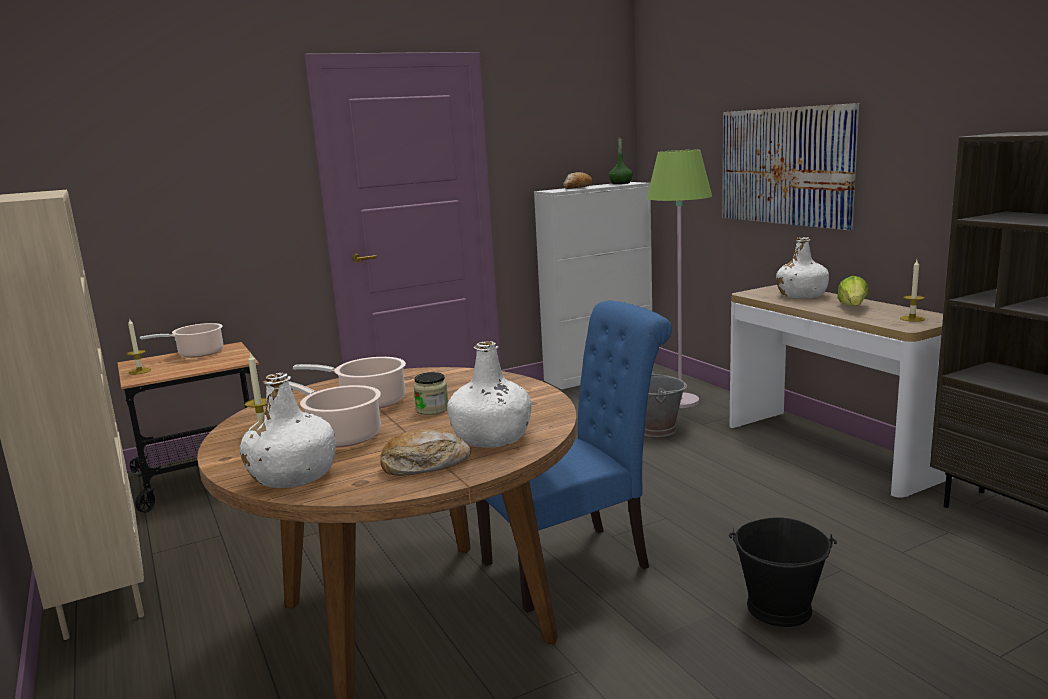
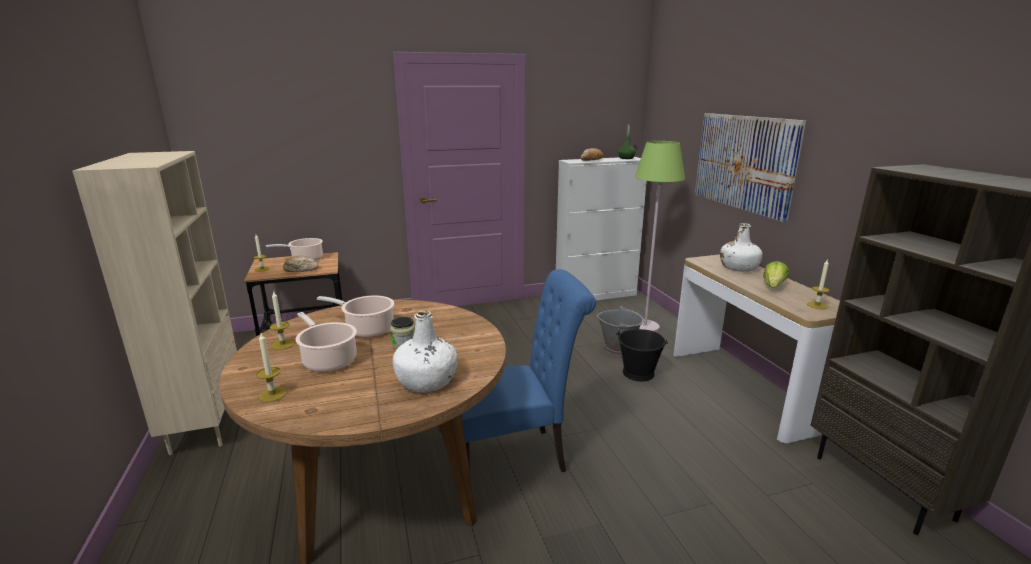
camera: 10 degrees right, 5 degrees up
(293, 476) = (272, 394): white bottle -> candle
(424, 465) = (364, 400): bread -> bread (301, 269)
(780, 608) = (650, 529): black bucket -> black bucket (639, 373)

